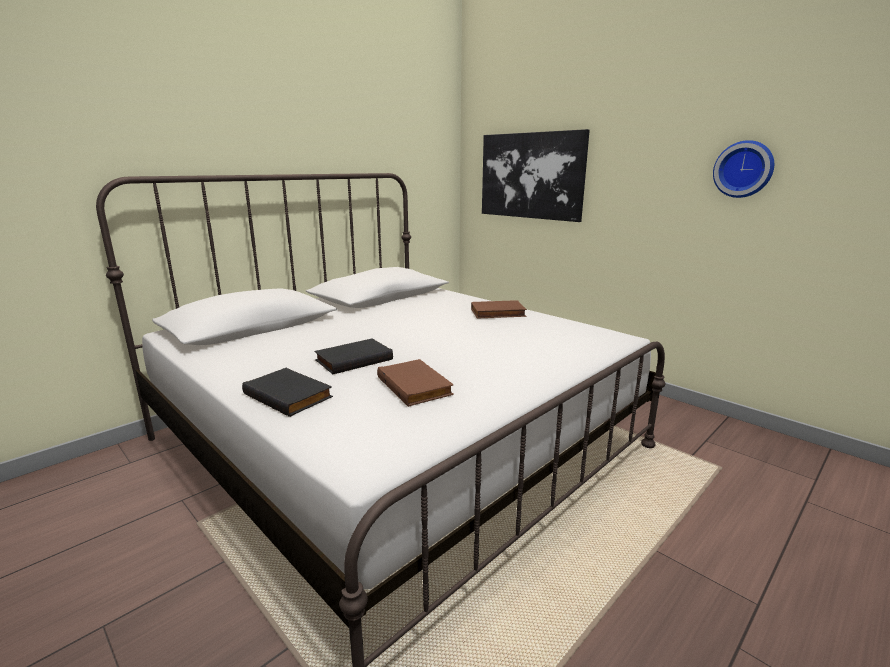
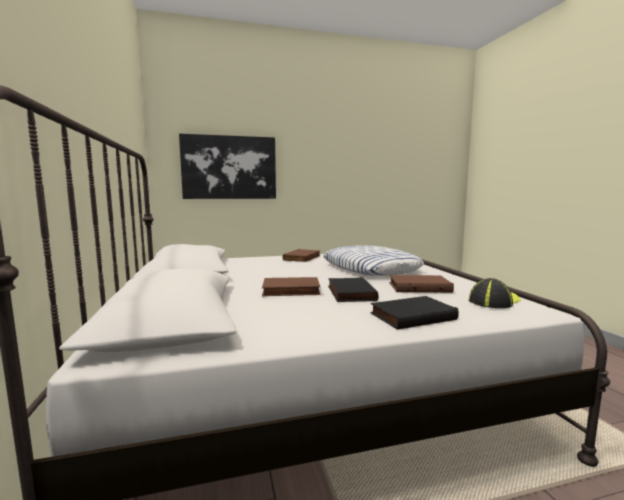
camera: 60 degrees left, 10 degrees down
(340, 338) = (290, 291): none -> brown book
(386, 434) = (494, 301): none -> cap
(491, 349) = (370, 268): none -> pillow
(744, 169) = (363, 165): wall clock -> none

